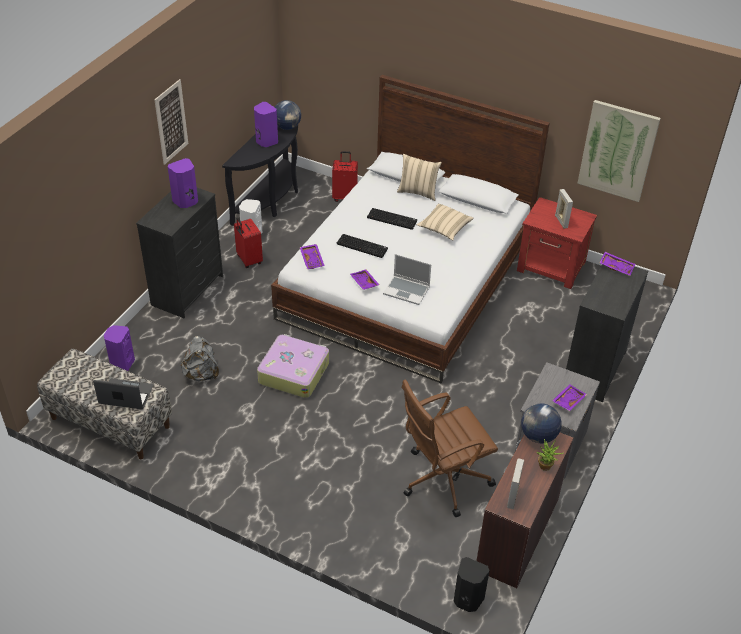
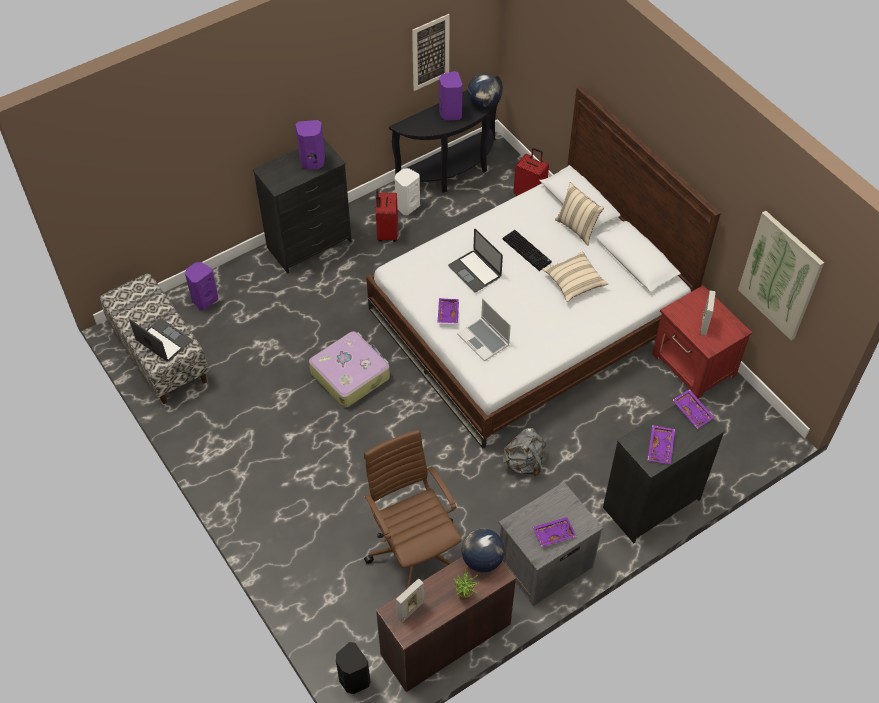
camera: 30 degrees right, 10 degrees up
(171, 122) = (317, 77): picture -> picture (430, 52)
(201, 374) = (267, 340): grey backpack -> grey backpack (524, 463)
(312, 260) = (415, 267): purple tray -> purple tray (661, 447)
(363, 246) = (474, 271): keyboard -> laptop
(443, 479) = (414, 550): brown office chair -> brown office chair turned 60 degrees clockwise

